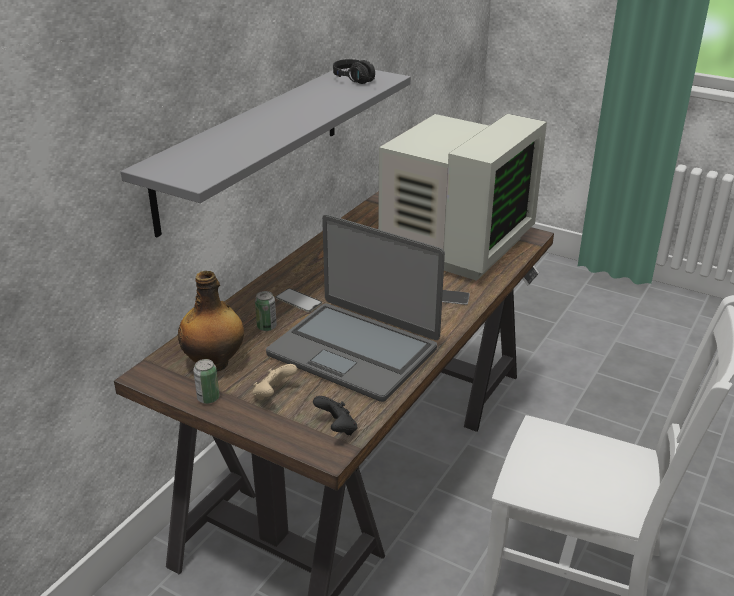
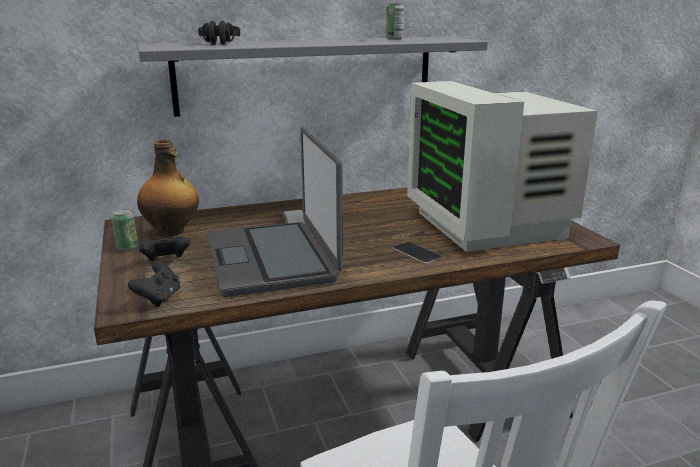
camera: 40 degrees right, 10 degrees down
(266, 327) = (244, 225): can -> can (394, 39)
(273, 394) = (166, 261): beige game controller -> black game controller
(358, 80) = (432, 39): black headphones -> black headphones (219, 43)
(453, 245) = (490, 224): monitor -> monitor turned 90 degrees clockwise

